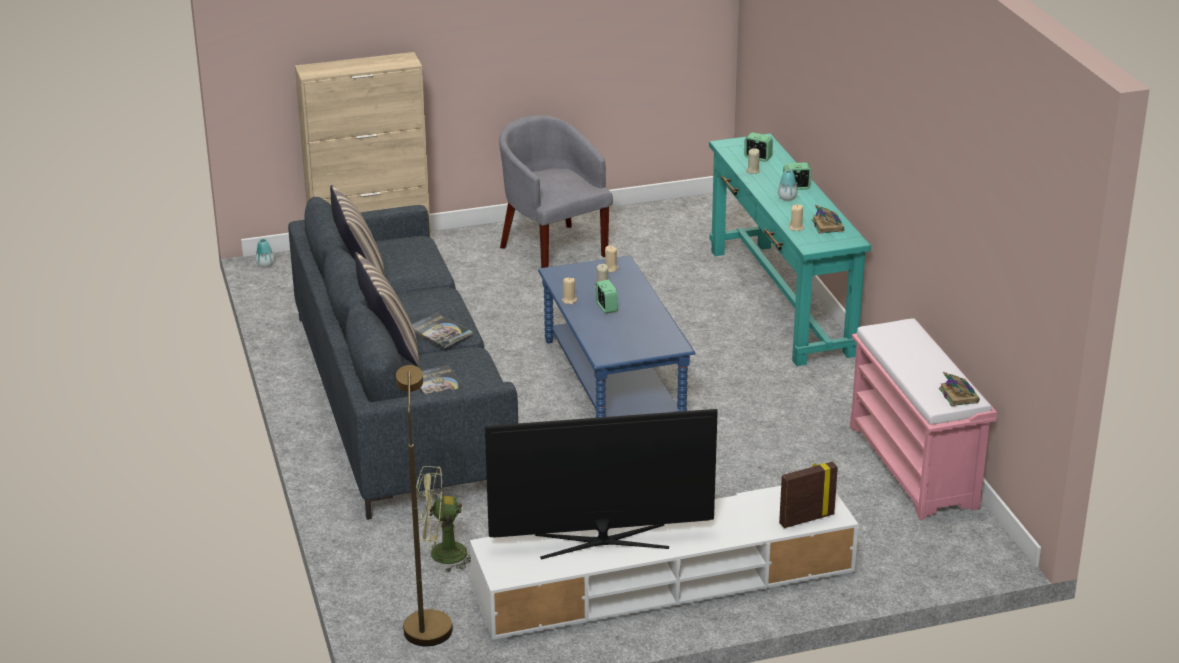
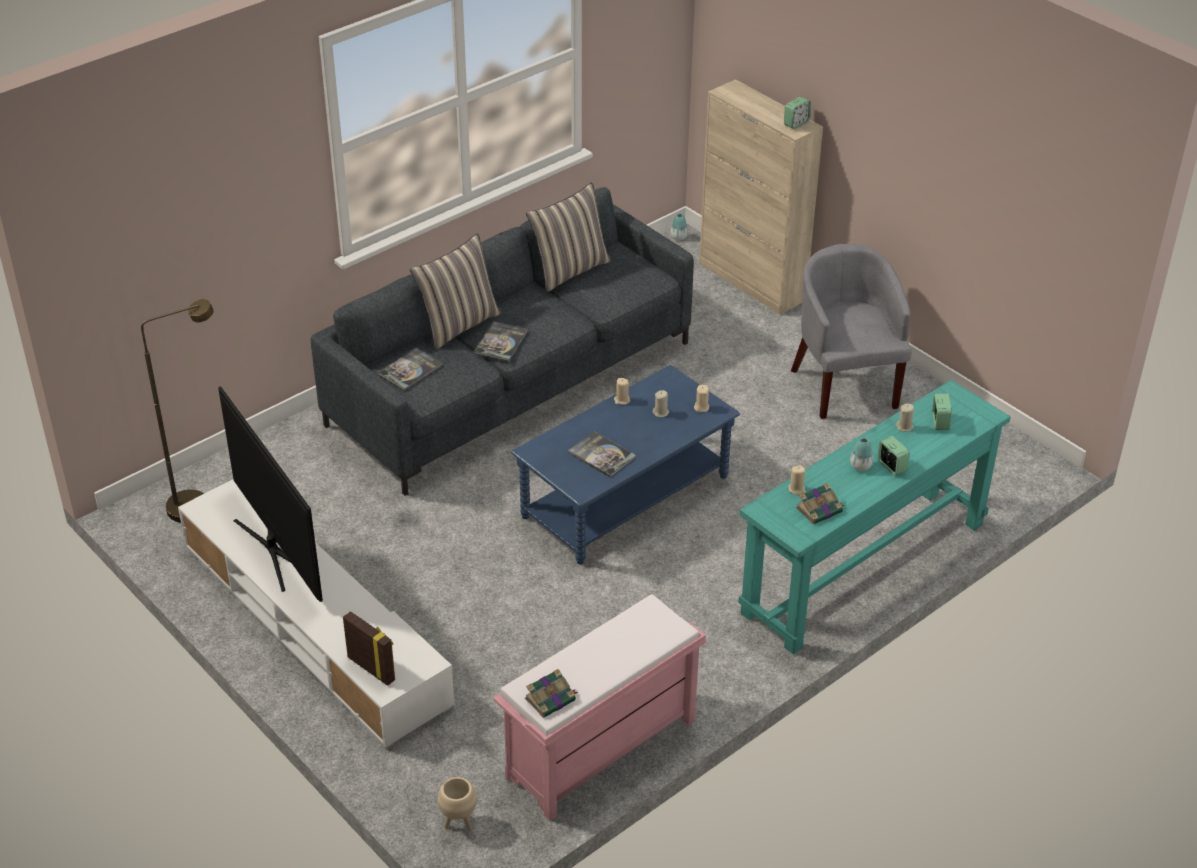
camera: 65 degrees right, 10 degrees up
(440, 555) = (292, 481): green fan -> none
(552, 248) = (844, 384): grey armchair -> grey armchair turned 45 degrees counterclockwise
(606, 308) = (623, 426): alarm clock -> alarm clock (796, 123)
(637, 326) = (601, 455): none -> book
(960, 554) = (458, 823): none -> beige planter

